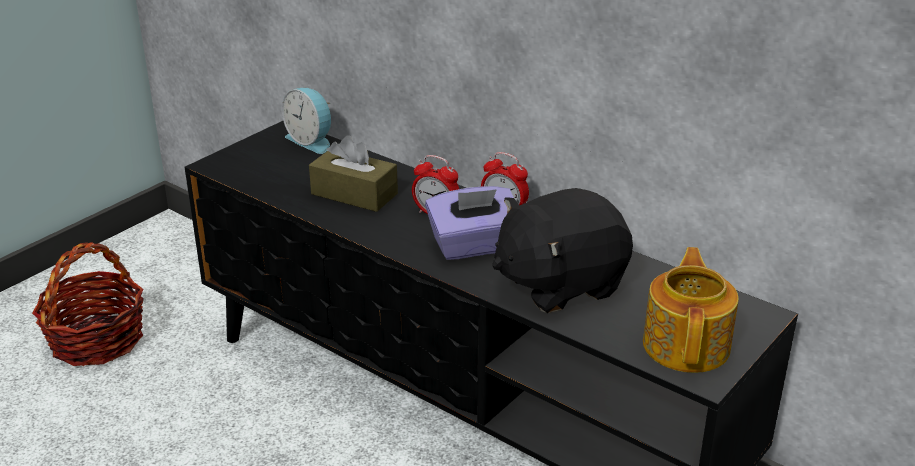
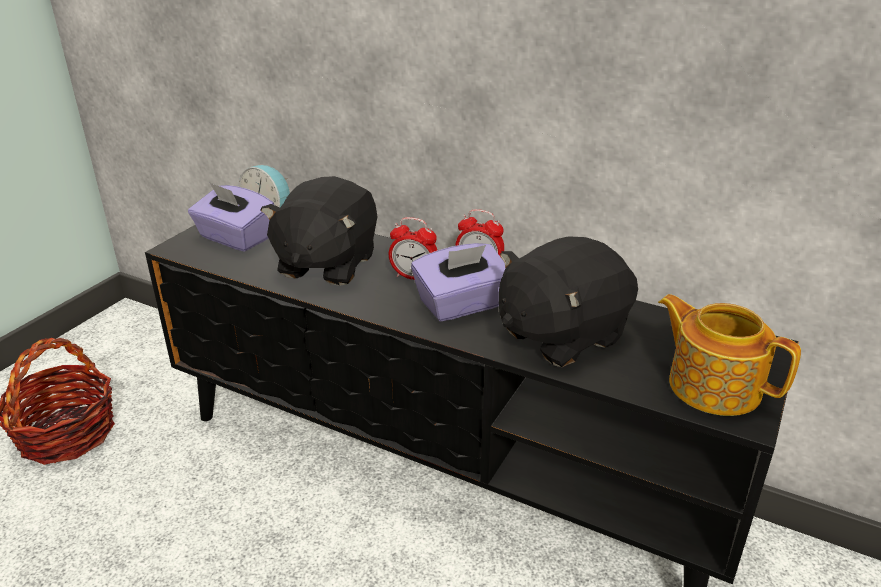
camera: 10 degrees left, 0 degrees up
(272, 160) = (235, 238): none -> purple tissue box
(354, 194) = (326, 264): brown tissue box -> black plush toy
(687, 344) = (713, 385): teapot -> teapot turned 45 degrees counterclockwise

